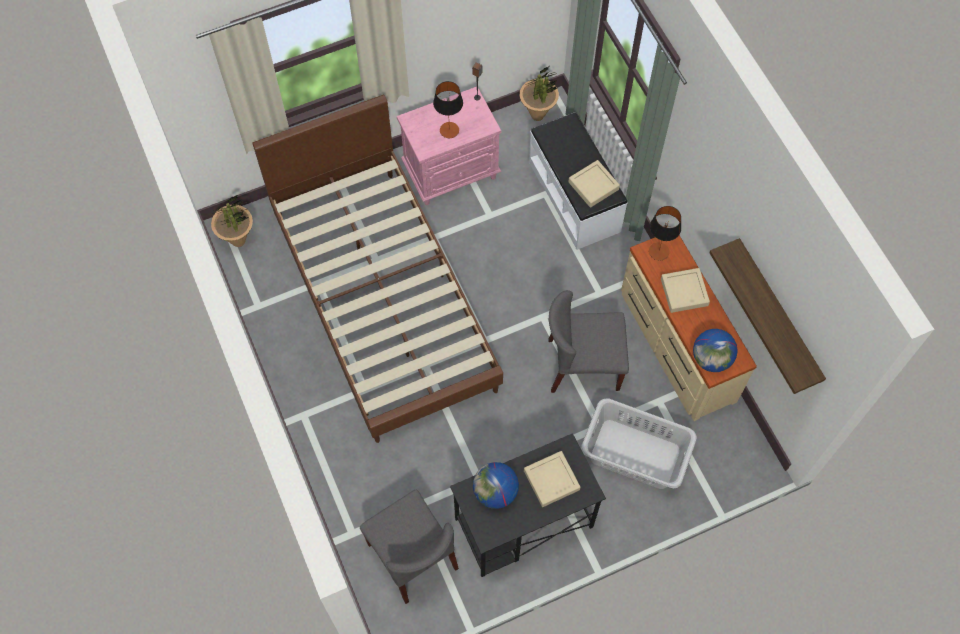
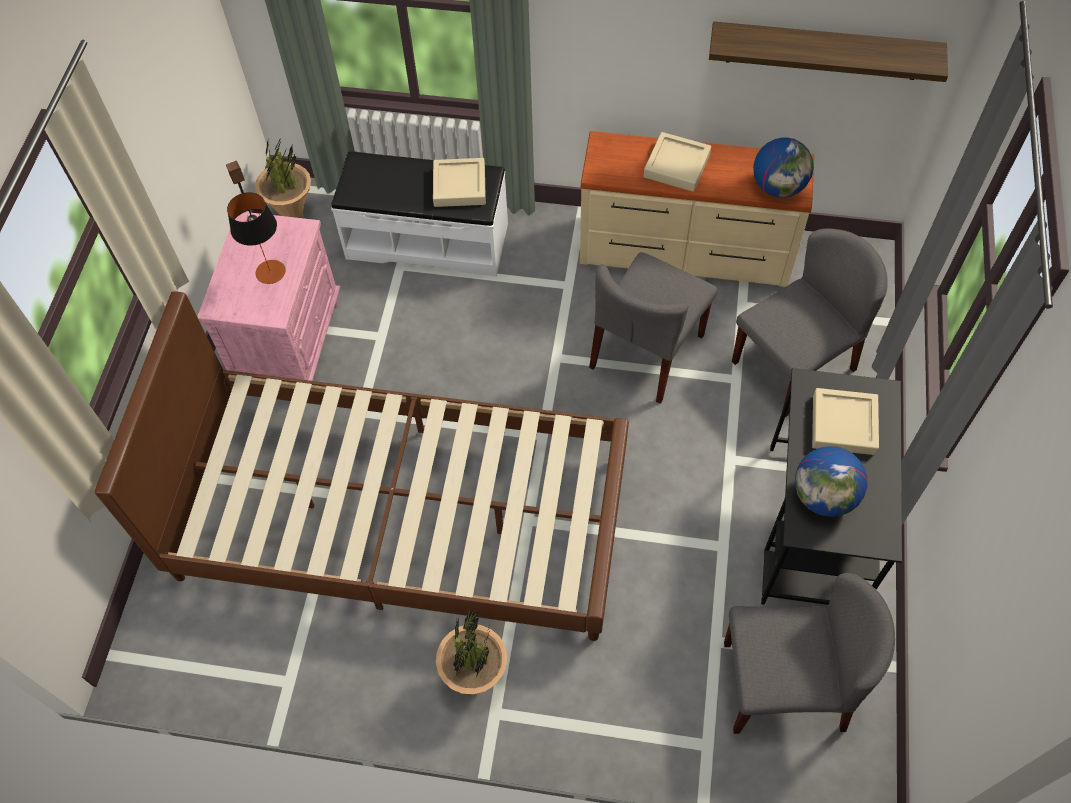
camera: 55 degrees left, 5 degrees down
(239, 241) = (170, 652): potted plant -> potted plant (475, 677)
(635, 455) = (794, 364): grey laundry basket -> grey chair
(658, 251) = (607, 160): table lamp -> none

